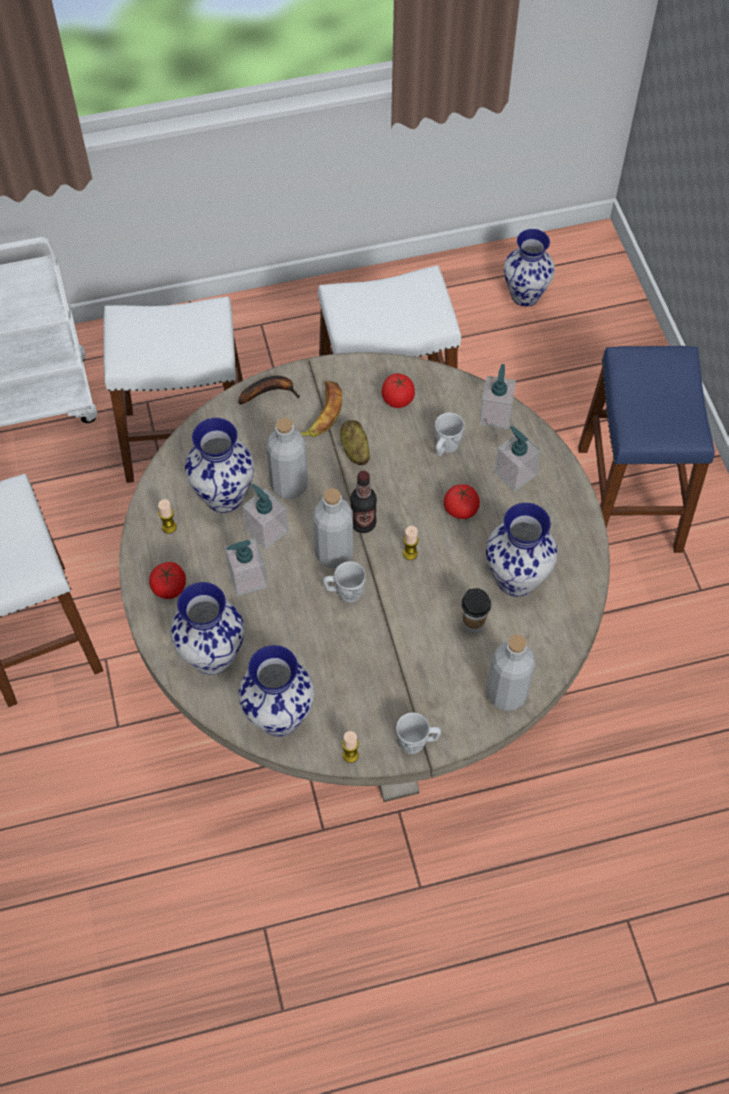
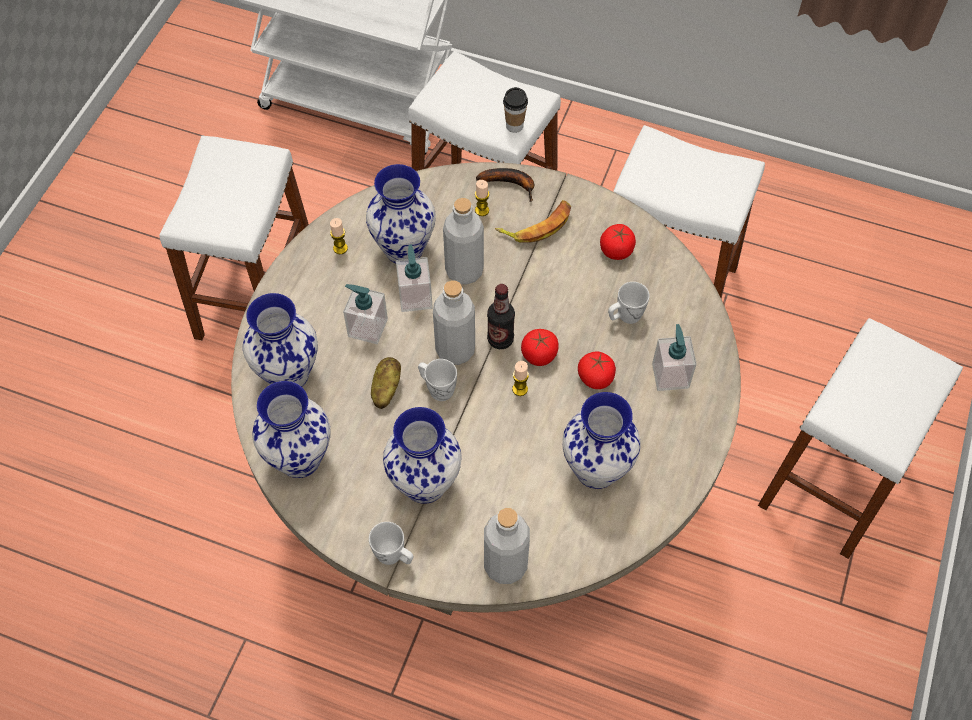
camera: 35 degrees right, 0 degrees up
(169, 588) = (300, 297): tomato -> tomato (539, 355)
(350, 755) = (330, 529): candle -> candle (482, 210)
(354, 450) = (543, 273): potato -> potato (385, 389)
(473, 624) = (525, 485): cup -> cup (514, 126)
(495, 415) = (694, 314): soap dispenser -> none
(526, 296) = (870, 248): vase -> vase (425, 485)
(629, 499) = (833, 480): blue stool -> white stool

